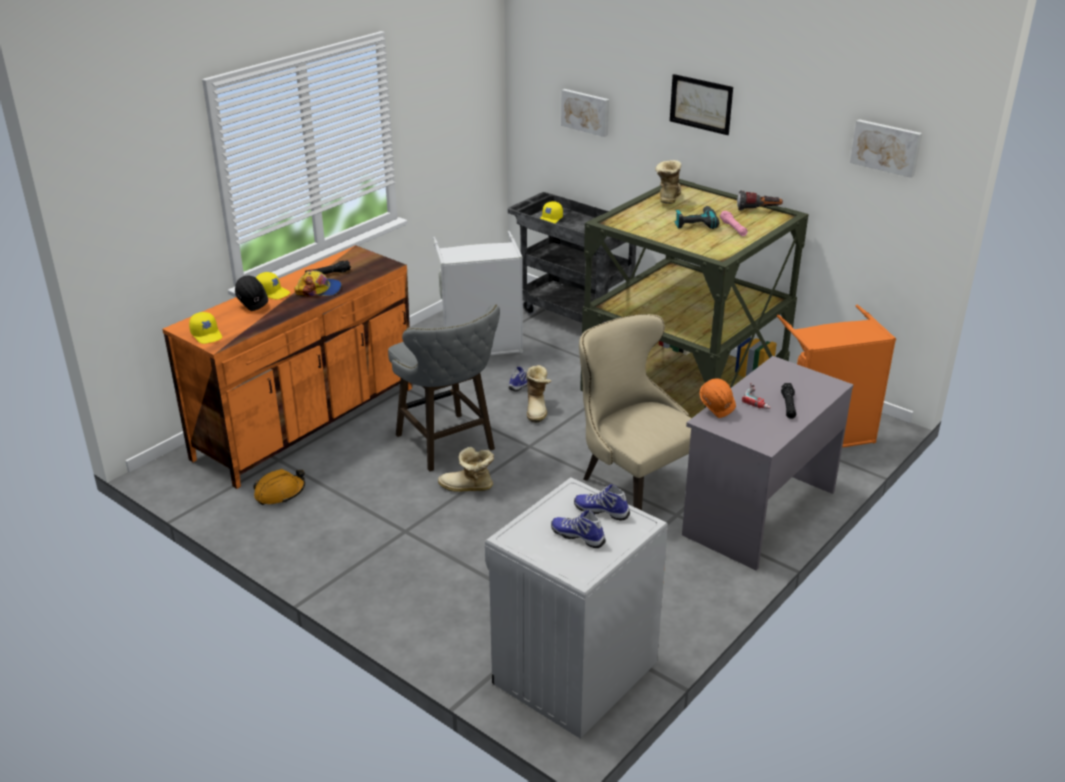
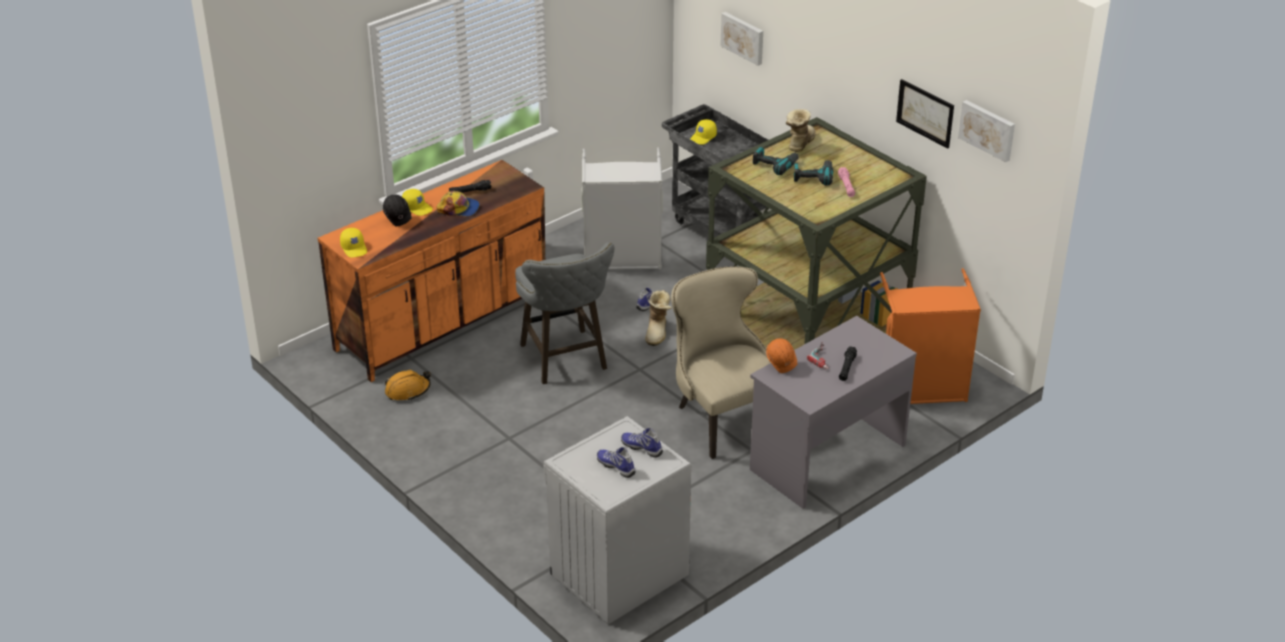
camera: 10 degrees right, 5 degrees up
(467, 488) = (572, 404): boot -> none
(651, 216) = (775, 164): none -> power drill
(701, 104) = (840, 55): picture -> picture (925, 113)
(758, 210) = (881, 166): flashlight -> none

